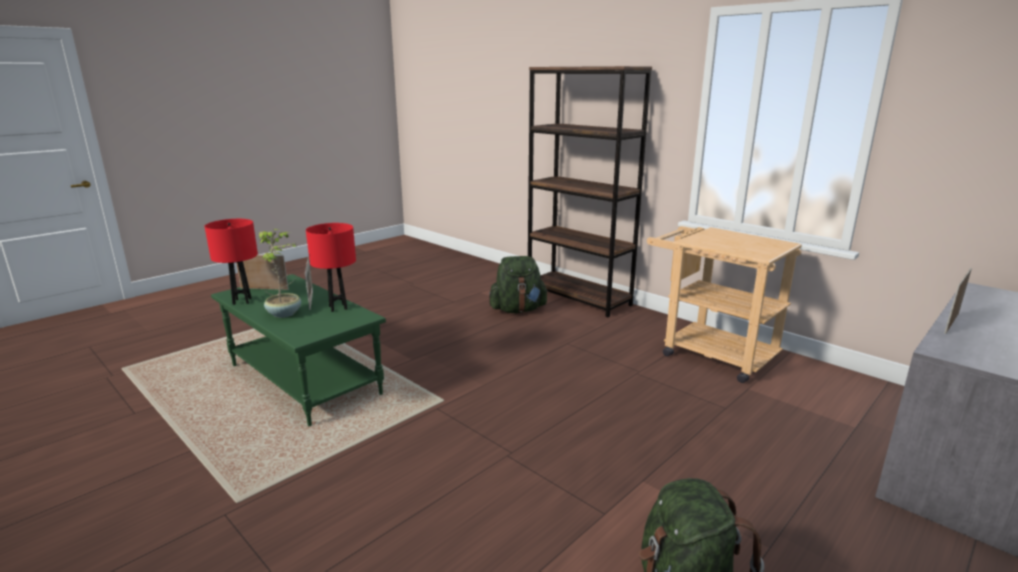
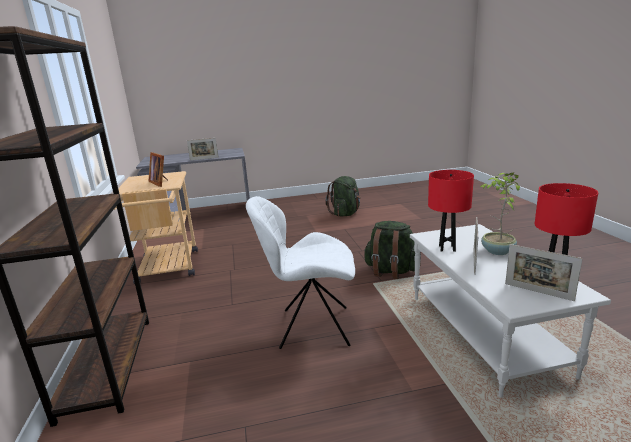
camera: 145 degrees left, 0 degrees up
(302, 380) = (486, 333): green coffee table -> white coffee table
(469, 346) = (311, 327): none -> white chair
(518, 310) = (200, 367): green backpack -> green backpack (391, 271)
(716, 242) = (161, 182): none -> picture frame

